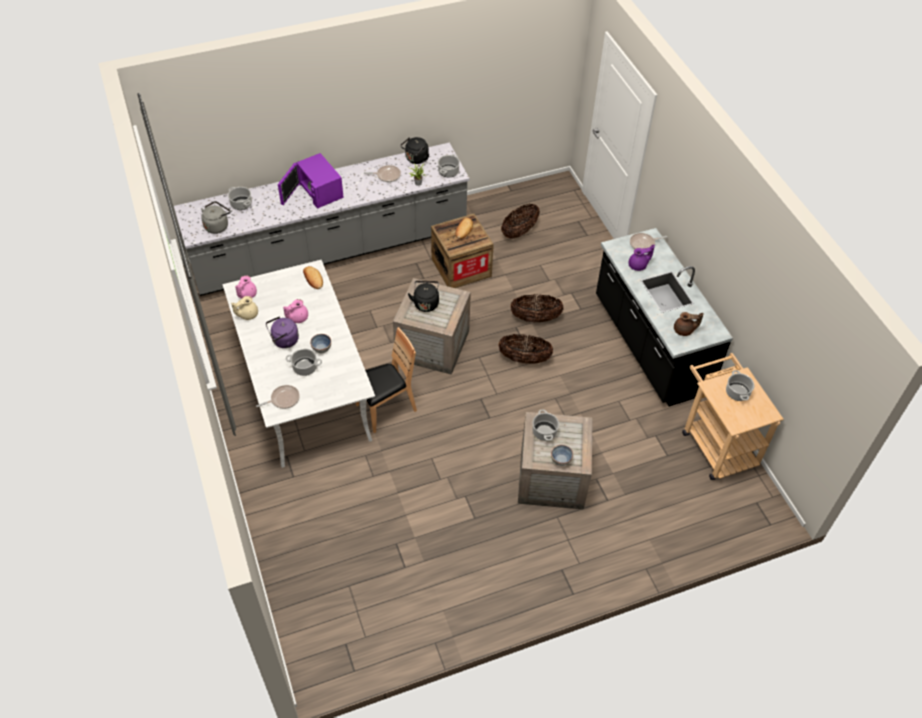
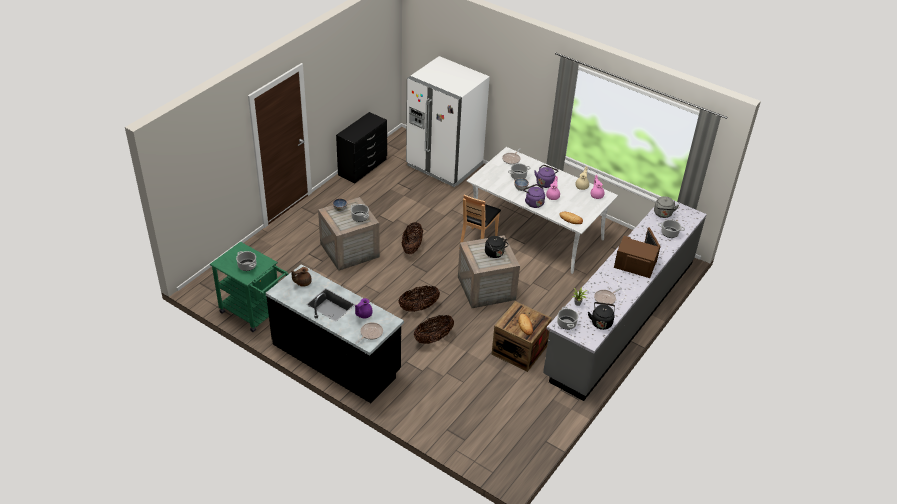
camera: 145 degrees right, 10 degrees down
(309, 567) = (444, 165): none -> white fridge
(317, 191) = (636, 264): purple microwave -> brown microwave
(330, 320) = (533, 203): none -> purple kettle
(430, 632) = (363, 167): none -> black dresser
(519, 231) = (504, 403): basket -> basket (412, 247)
(716, 443) = (254, 313): beige cart -> green cart

